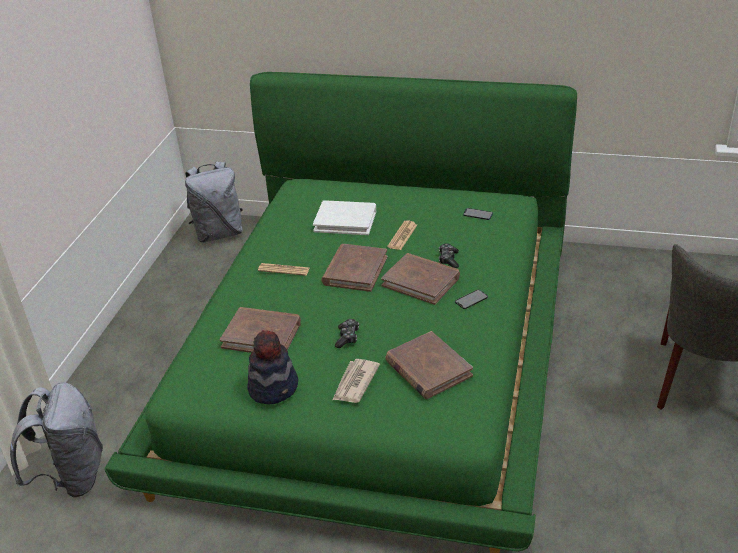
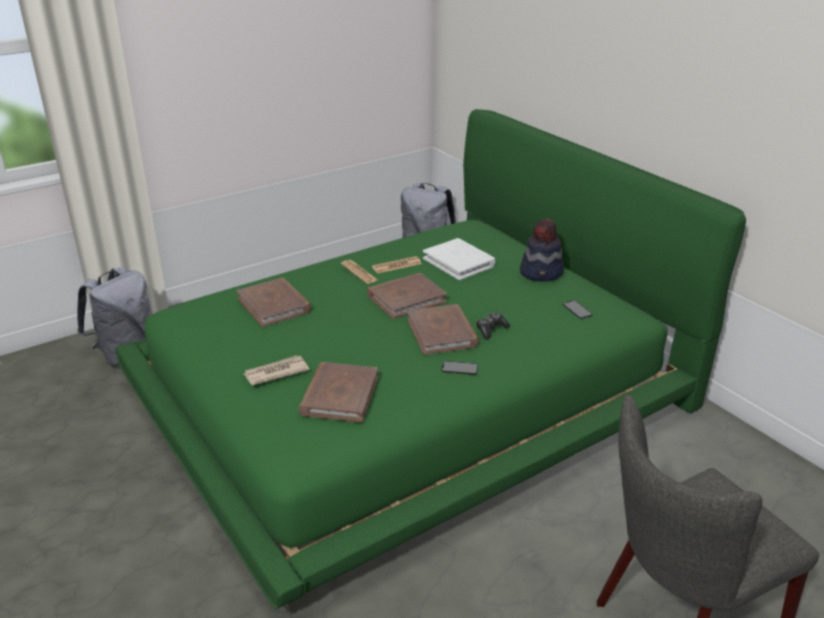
camera: 40 degrees right, 5 degrees down
(274, 387) = (224, 342): hat -> hat (542, 273)
(347, 337) = (323, 340): game controller -> none
(402, 236) = (484, 294): newspaper -> newspaper (397, 265)

